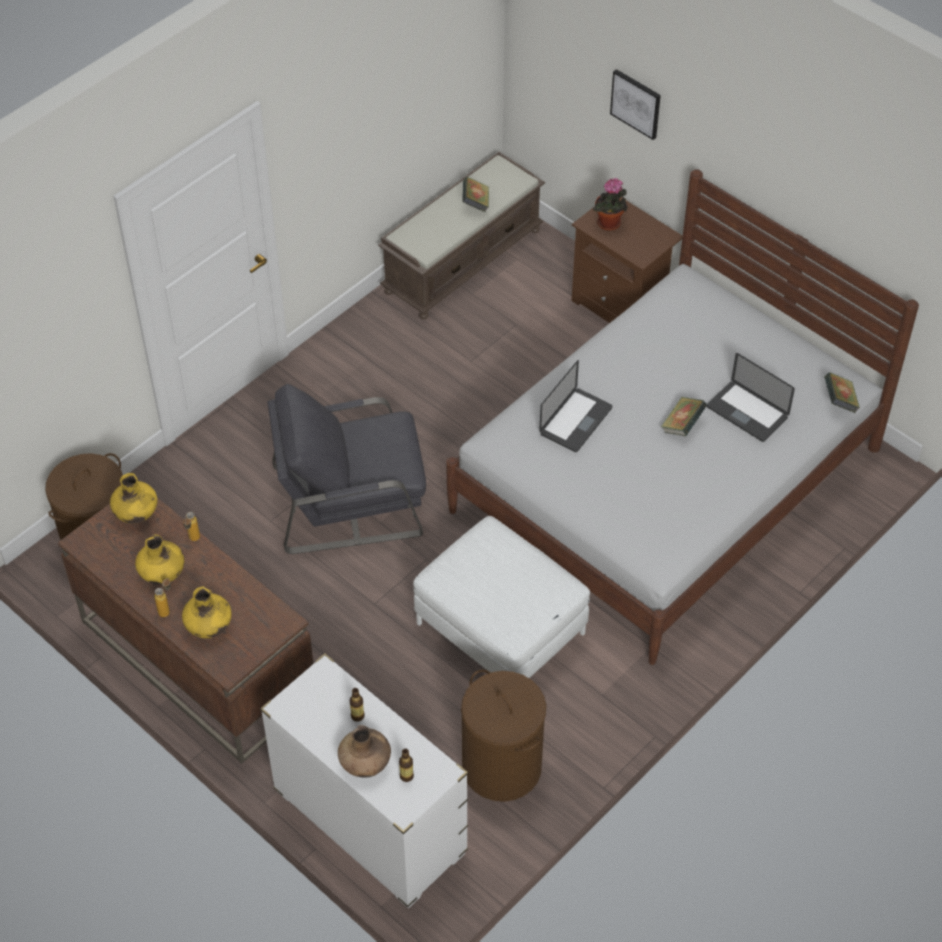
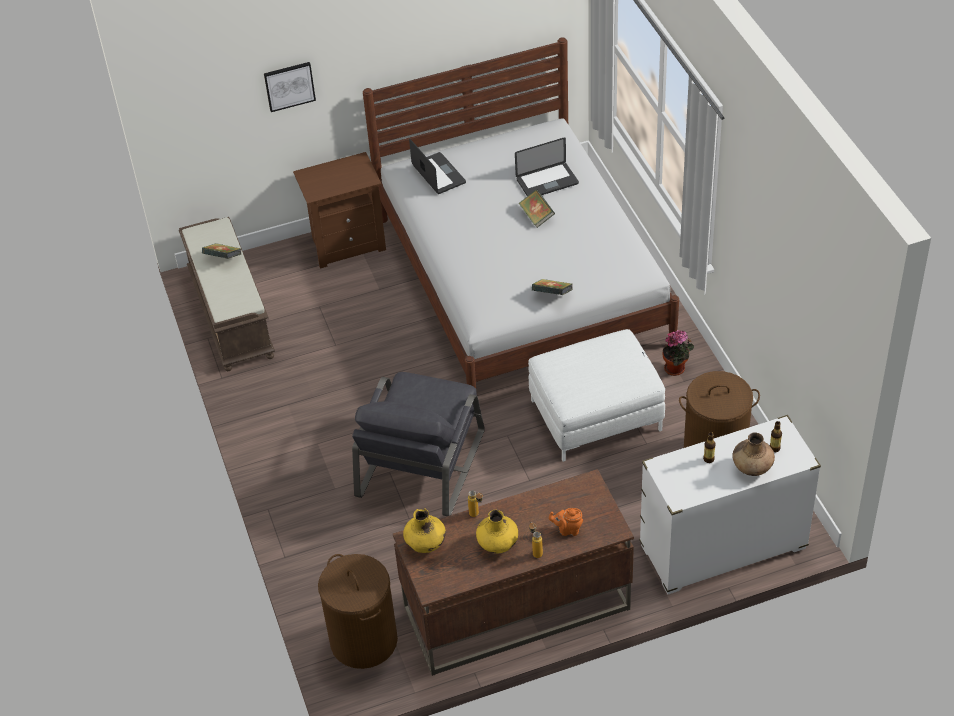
camera: 60 degrees left, 5 degrees down
(209, 626) = (567, 529): yellow vase -> orange teapot
(575, 421) = (496, 268): laptop -> laptop (438, 174)
(609, 225) = (324, 184): potted plant -> potted plant (676, 369)
(839, 401) = (566, 137): book -> book (552, 295)

